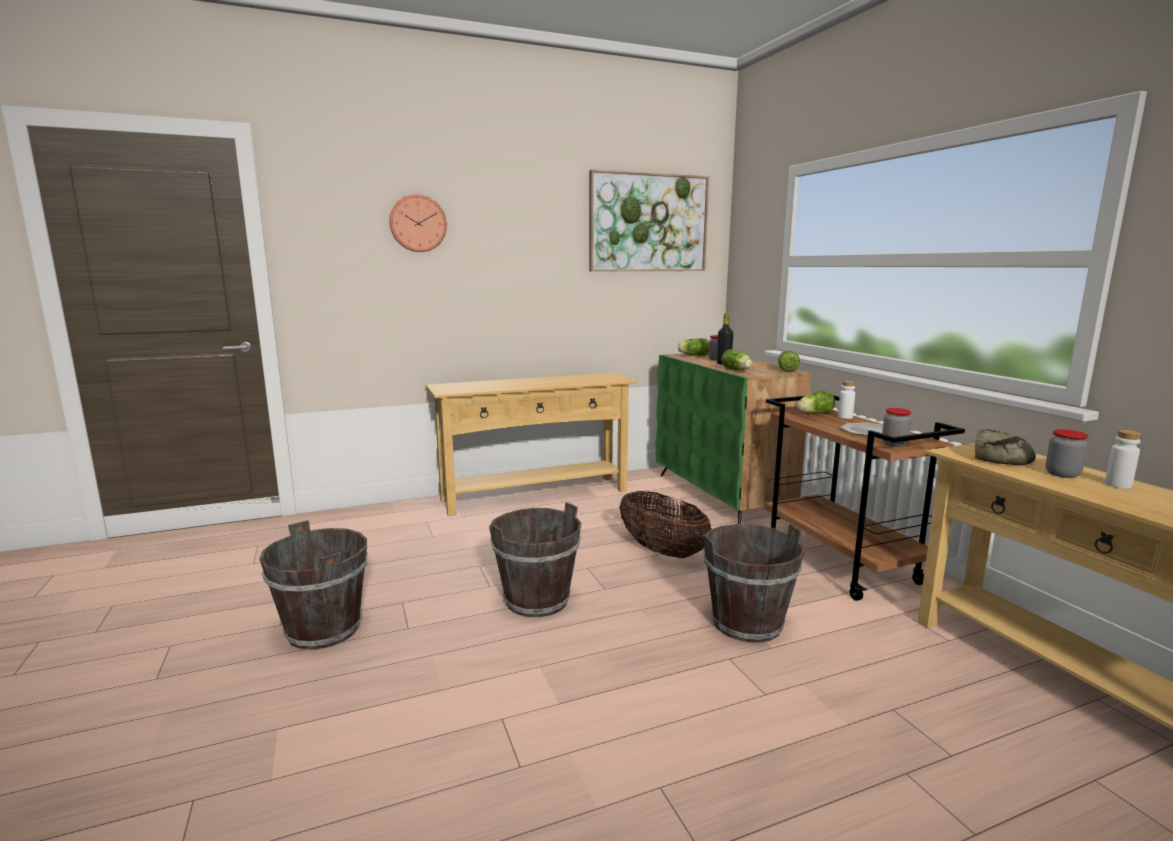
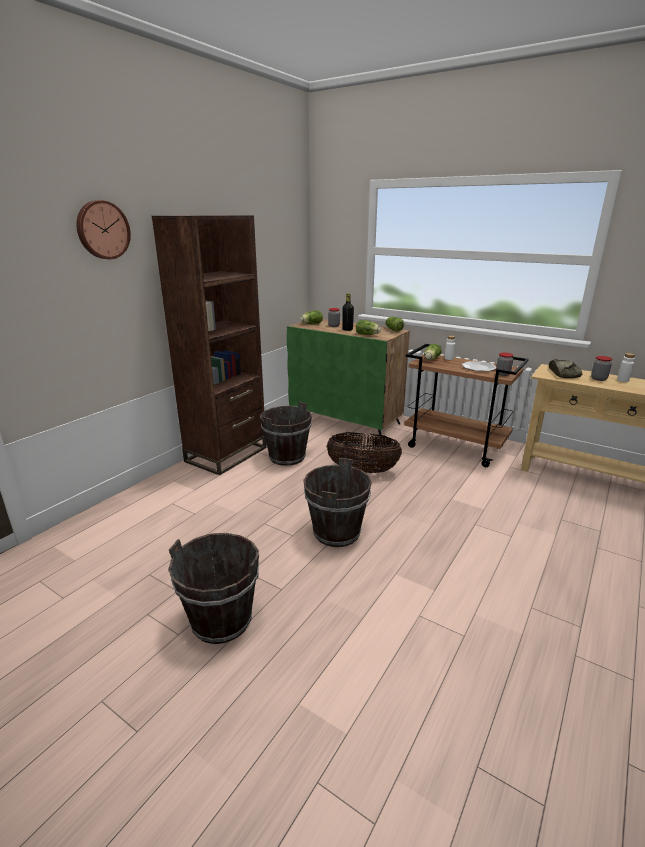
camera: 35 degrees left, 10 degrees up
(535, 495) = (226, 454): beige console table -> brown bookcase
(648, 223) = (266, 220): picture -> none
(747, 624) = (459, 500): brown bucket -> brown bucket (287, 457)

